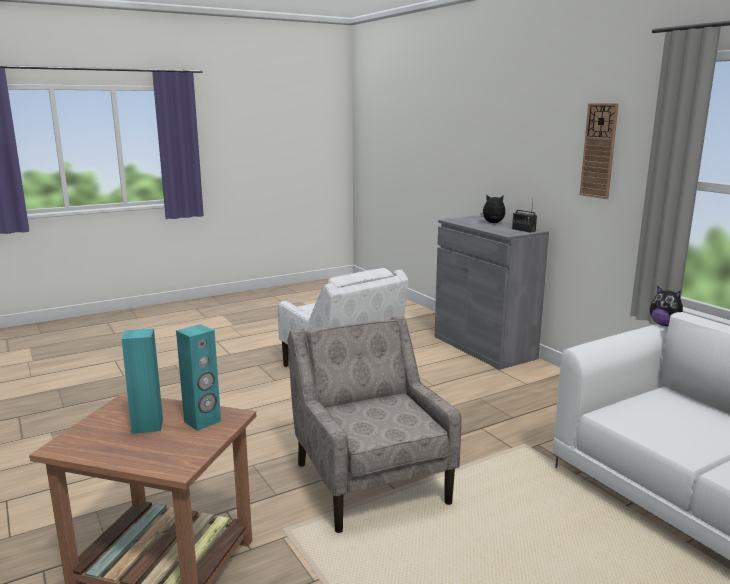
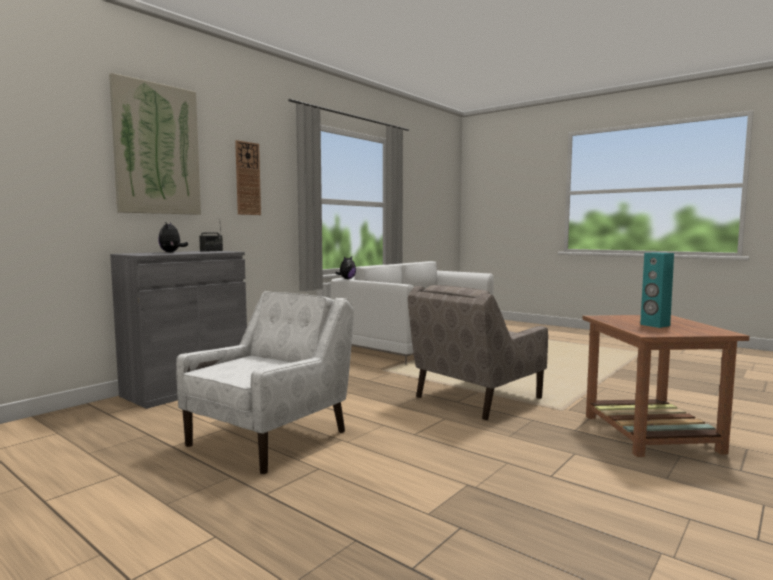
camera: 110 degrees left, 10 degrees down
(203, 422) = (620, 319): turquoise speaker -> none
(517, 124) = (157, 149): none -> picture

